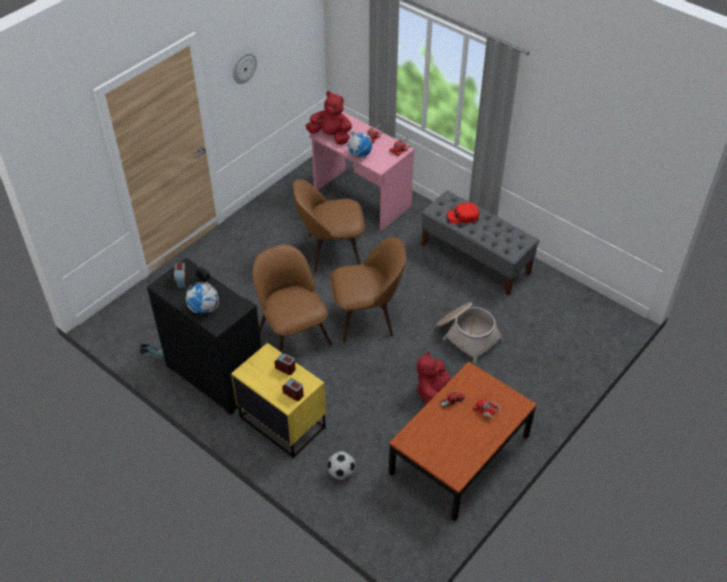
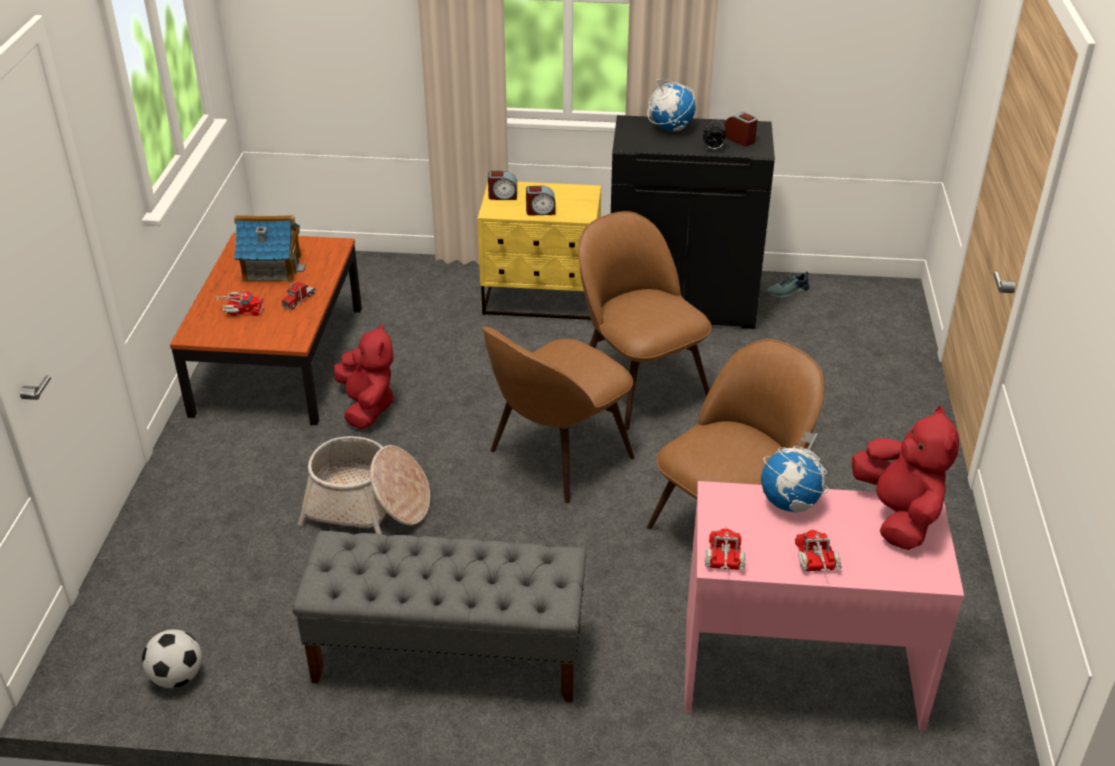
camera: 145 degrees right, 10 degrees down
(244, 67) = (1080, 258): wall clock -> none
(293, 335) = (638, 385): brown chair -> brown chair turned 150 degrees counterclockwise
(331, 136) = (898, 515): red plush toy -> red plush toy turned 90 degrees counterclockwise
(341, 473) = (420, 288): football -> football (177, 677)
(453, 439) = (272, 268): none -> toy house
(462, 216) = (489, 569): red cap -> none

